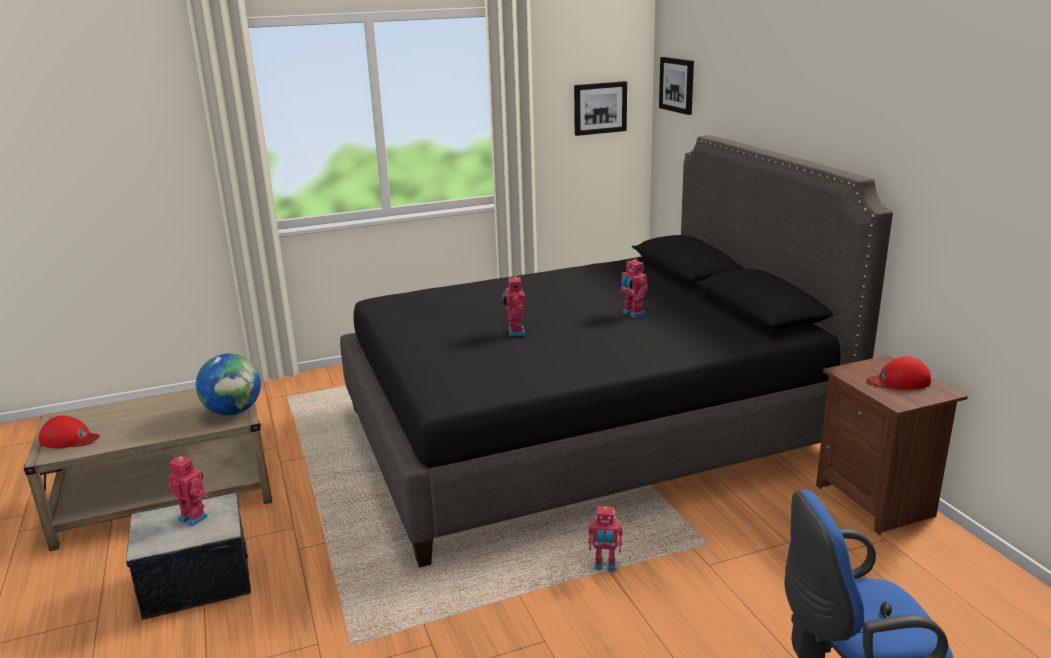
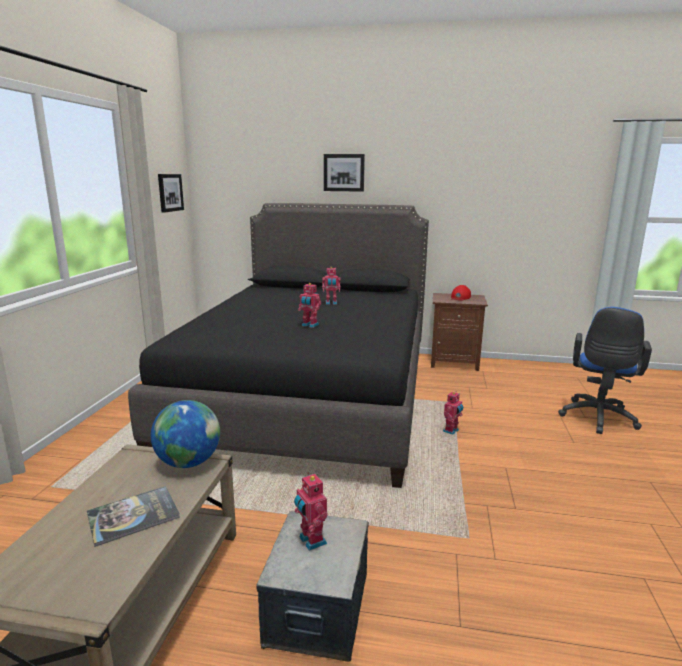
camera: 60 degrees left, 5 degrees down
(69, 439) = (76, 583): red cap -> none
(148, 424) = (133, 516): none -> book
(194, 517) = (311, 541): toy robot -> toy robot turned 90 degrees counterclockwise
(677, 85) = (221, 175): picture -> picture (344, 172)

